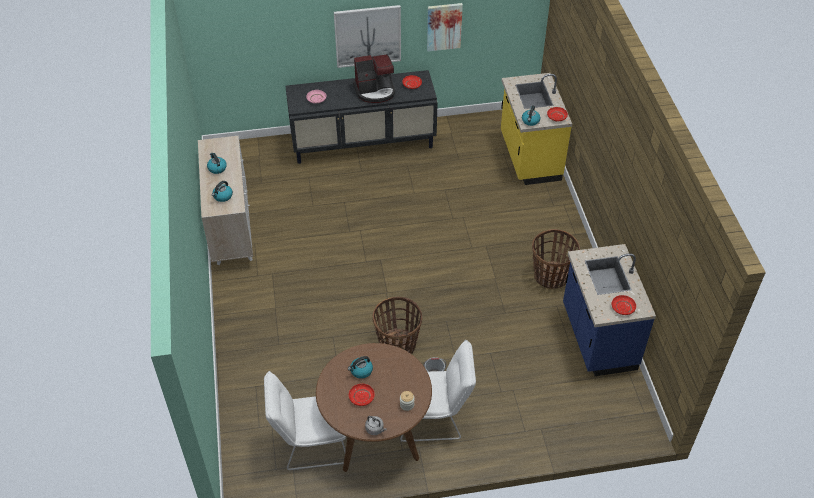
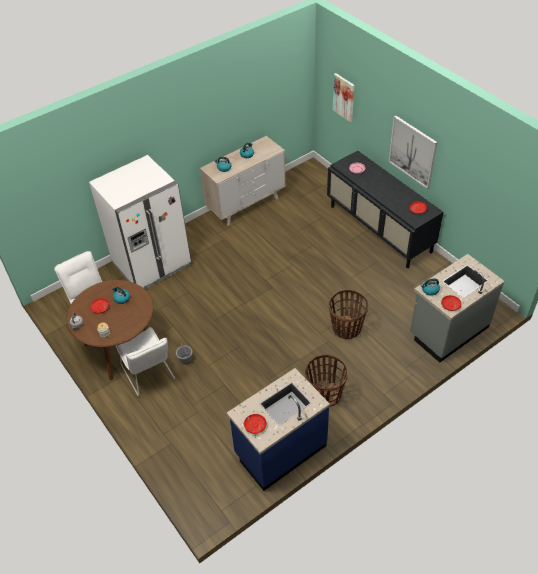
camera: 65 degrees right, 0 degrees up
(258, 357) = (152, 264): none -> white fridge
(375, 91) = (392, 194): coffee machine -> none
(397, 345) = (201, 329): basket -> basket (346, 328)
(444, 26) = (463, 184): picture -> picture (344, 97)
(529, 157) = (448, 330): yellow counter -> grey counter

